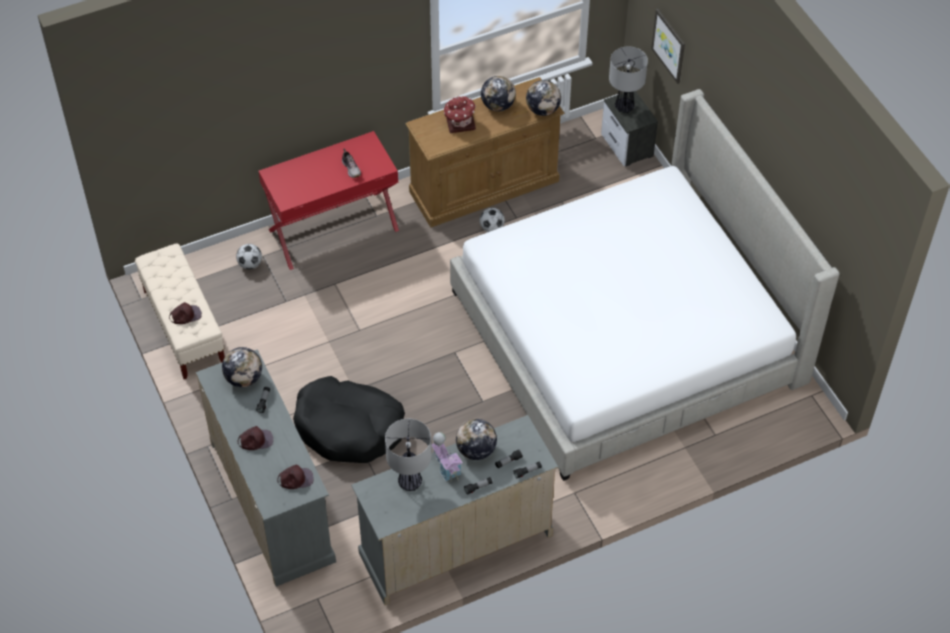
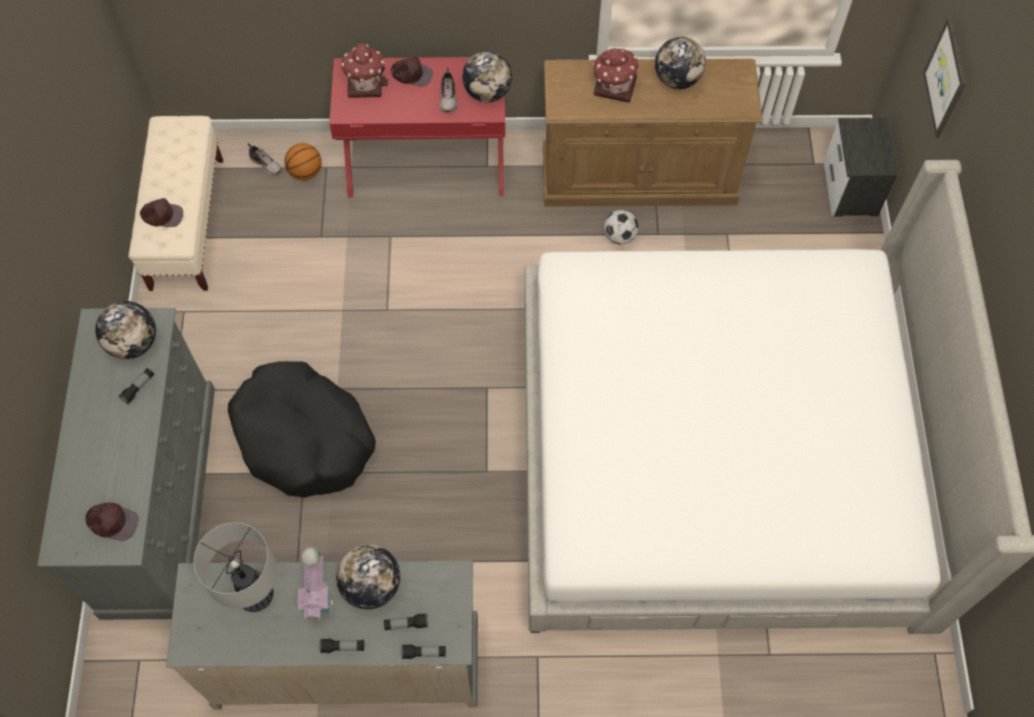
camera: 25 degrees right, 10 degrees up
(218, 269) = (266, 164): none -> shoe
(250, 264) = (306, 172): football -> basketball
(255, 440) = (96, 440): brown cap -> brown cap (411, 74)
(289, 178) = (365, 82): none -> toy house
(543, 110) = (734, 107): globe -> globe (487, 92)
(624, 107) = (861, 138): table lamp -> none

